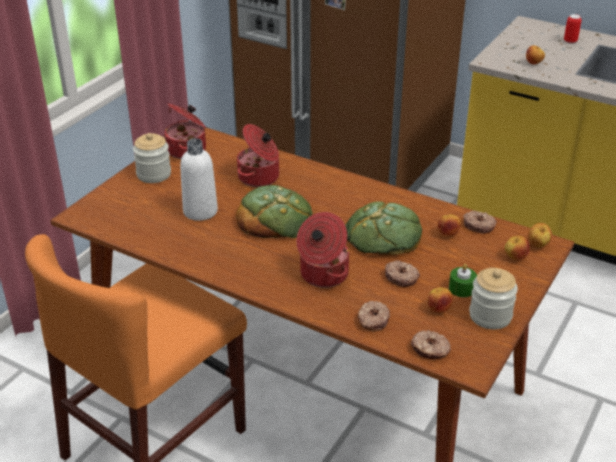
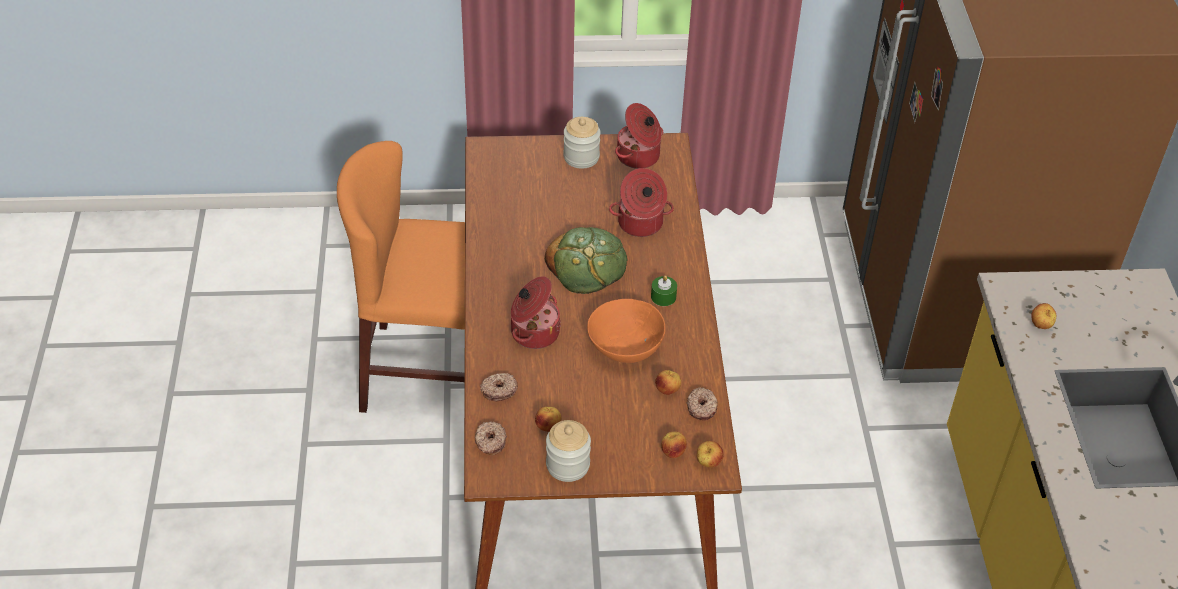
camera: 55 degrees right, 10 degrees up
(200, 211) = (554, 214): white bottle -> none
(383, 235) = (625, 346): bread -> orange bowl
(401, 277) = (572, 384): donut -> none
(461, 288) = (591, 431): green candle -> green candle (663, 297)
(570, 41) = (1142, 338): can -> none

